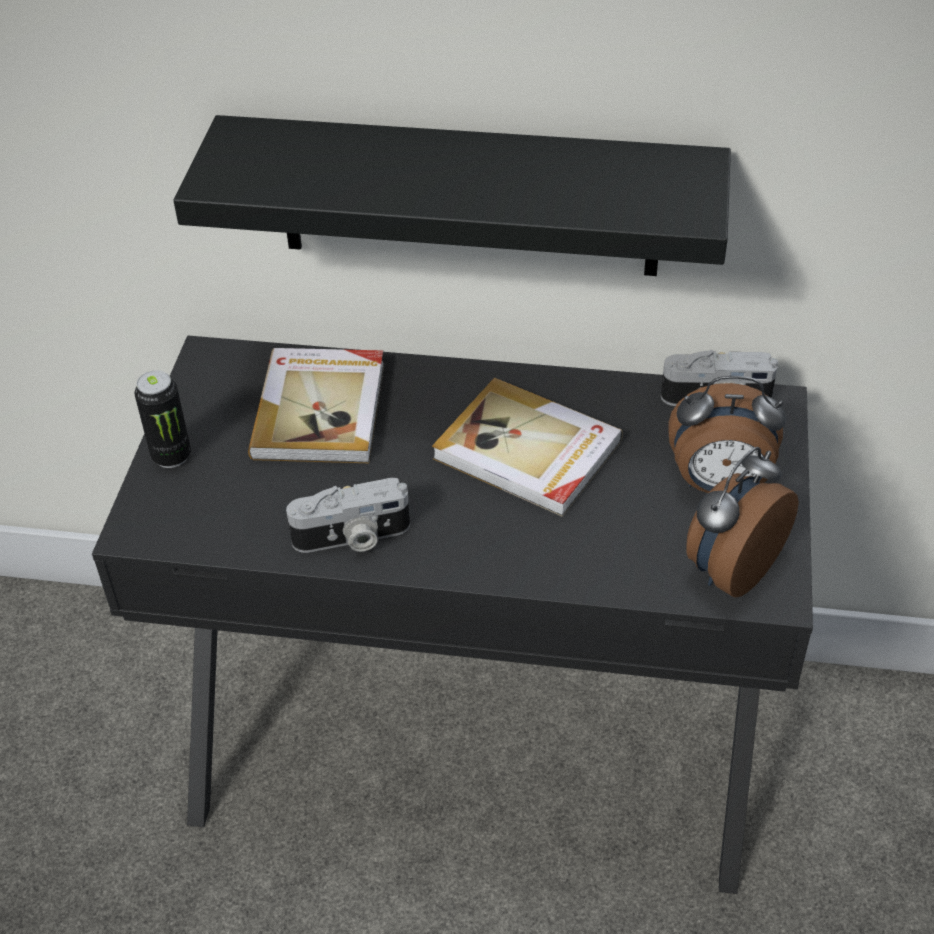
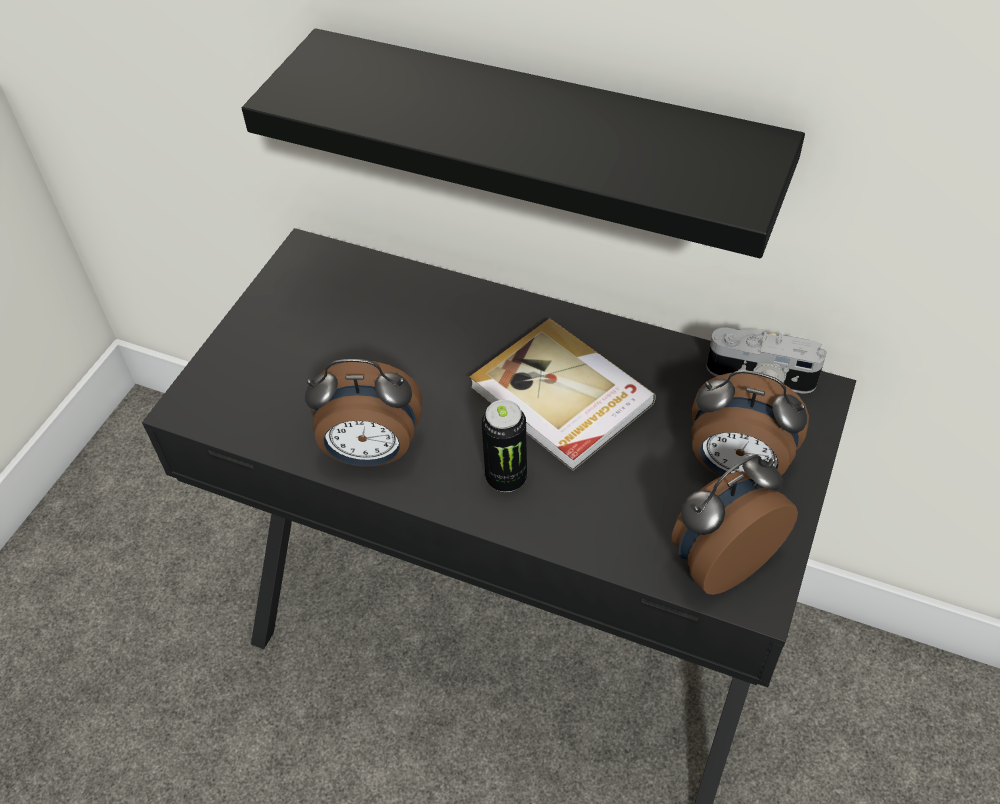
camera: 15 degrees right, 5 degrees up
(171, 456) = (241, 341): can -> can (506, 478)
(322, 409) = (386, 320): book -> none
(352, 538) = (371, 453): camera -> alarm clock

